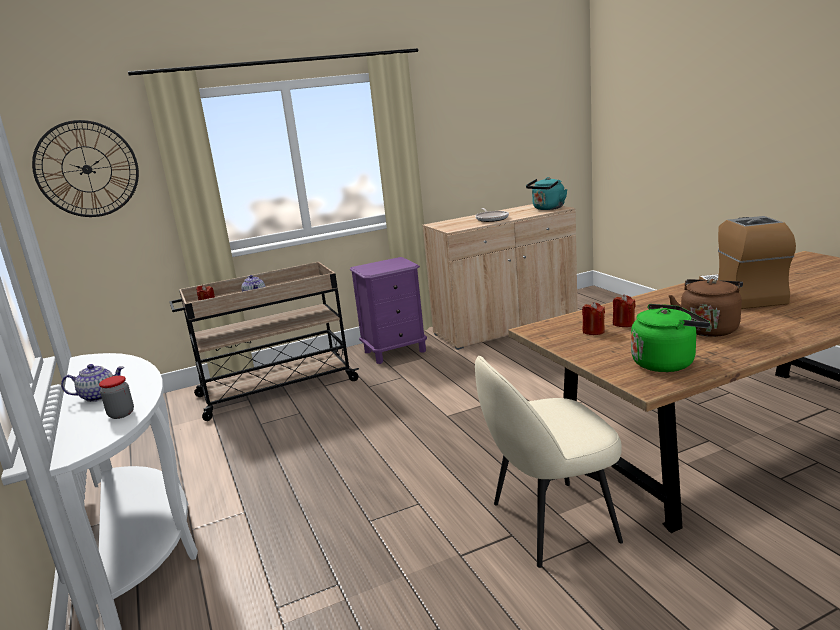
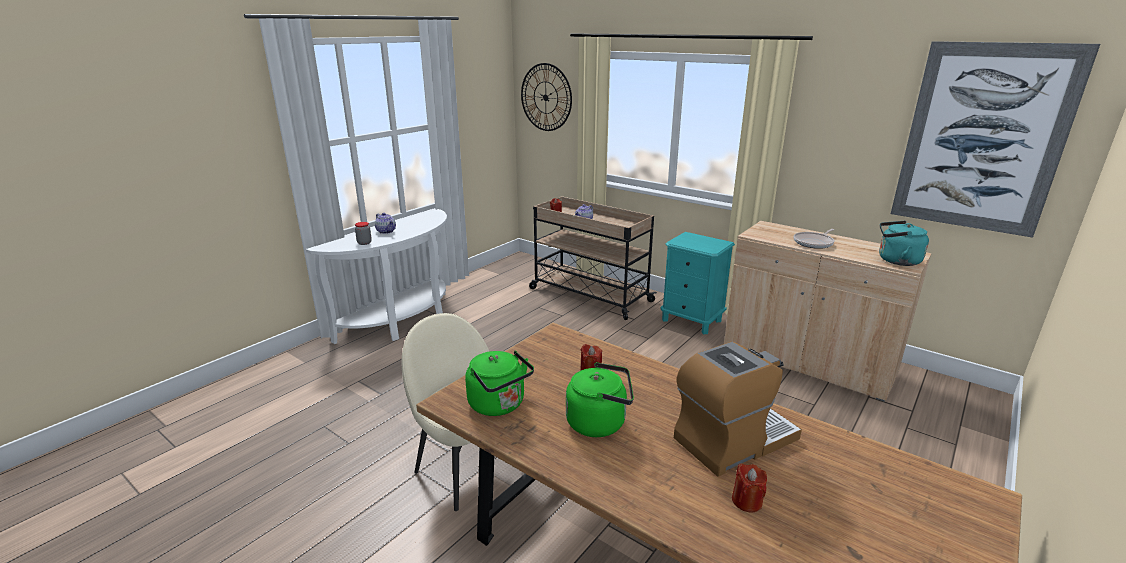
camera: 60 degrees right, 5 degrees up
(395, 351) = (691, 320): purple nightstand -> turquoise nightstand
(535, 113) = (982, 139): none -> picture
(593, 331) = (563, 360): red candle -> red candle (746, 501)
(708, 328) = (600, 422): brown kettle -> green kettle

